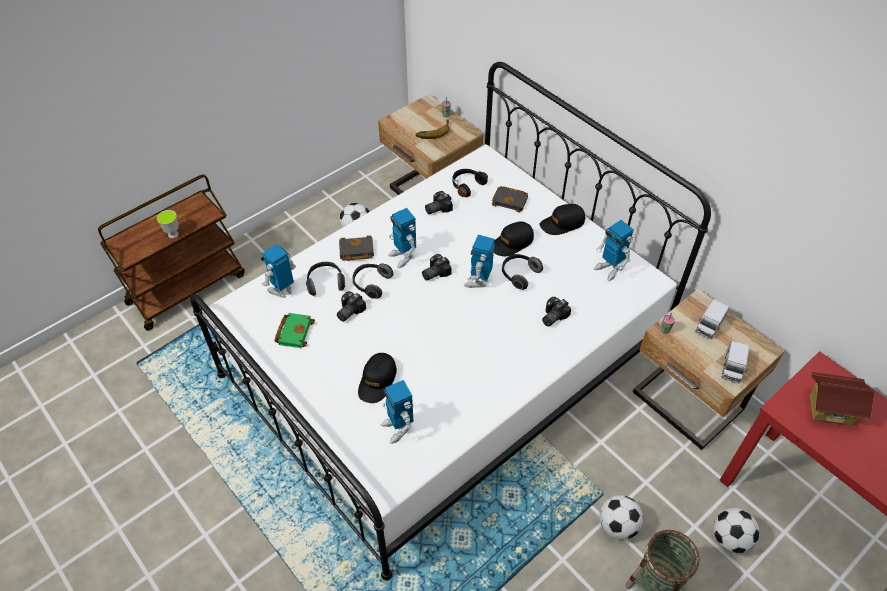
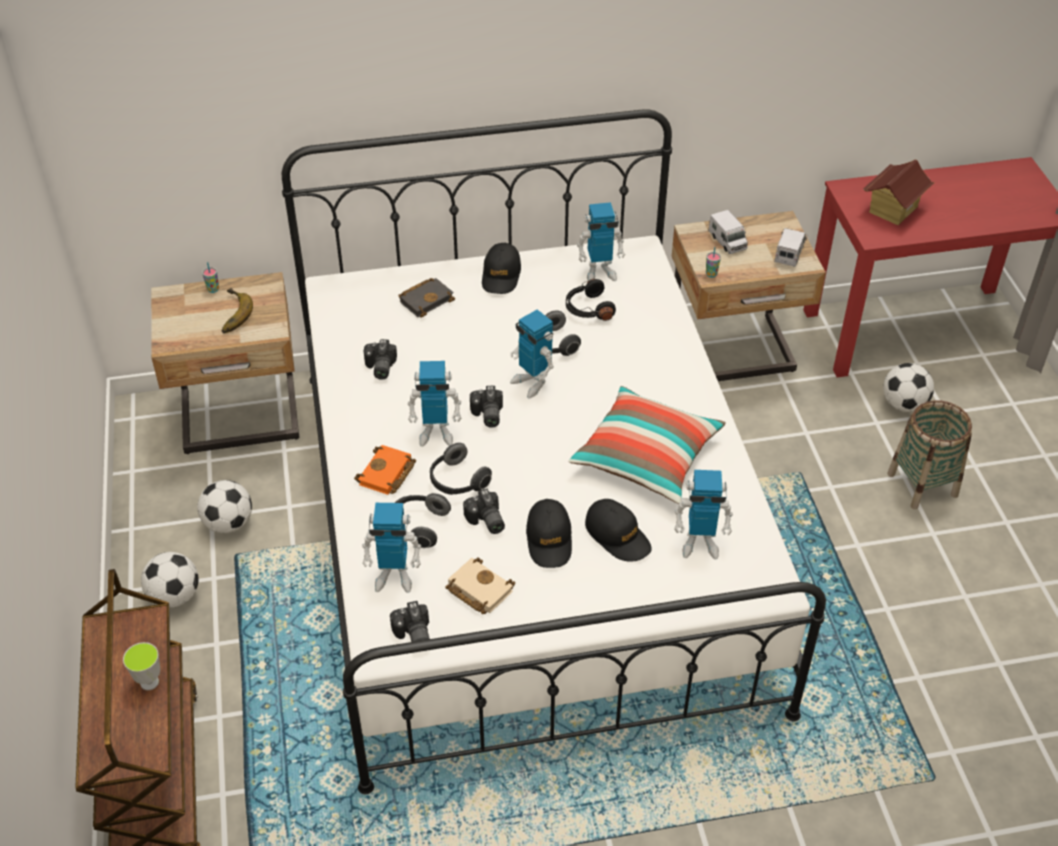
camera: 60 degrees left, 5 degrees down
(282, 290) = (394, 576): toy robot -> toy robot turned 75 degrees counterclockwise
(294, 331) = (477, 589): green book -> beige book
(355, 251) = (387, 475): black book -> orange book
(455, 367) = (646, 457): none -> pillow
(467, 185) = (364, 325): black headphones -> black headphones (588, 309)
(512, 243) = (496, 329): black cap -> black cap (549, 539)
(552, 316) = (632, 346): camera -> camera (412, 635)
(617, 525) = (842, 480): football -> football (174, 596)
(732, 367) = (789, 253): toy truck -> toy truck turned 120 degrees counterclockwise

